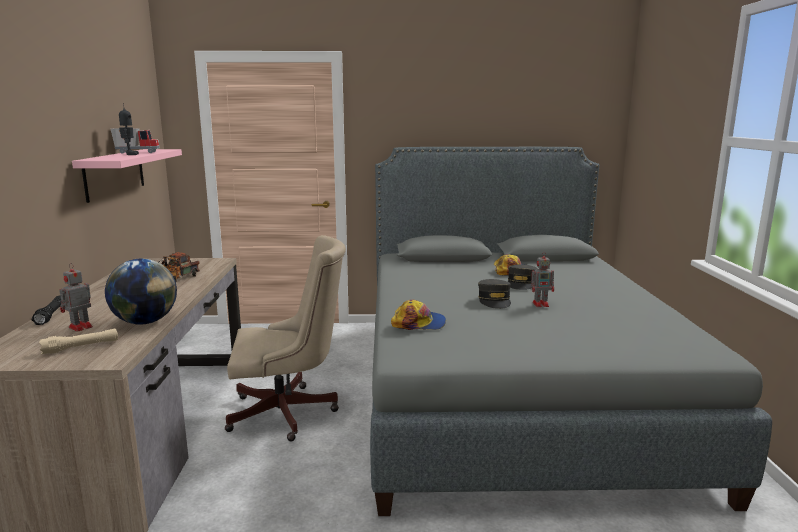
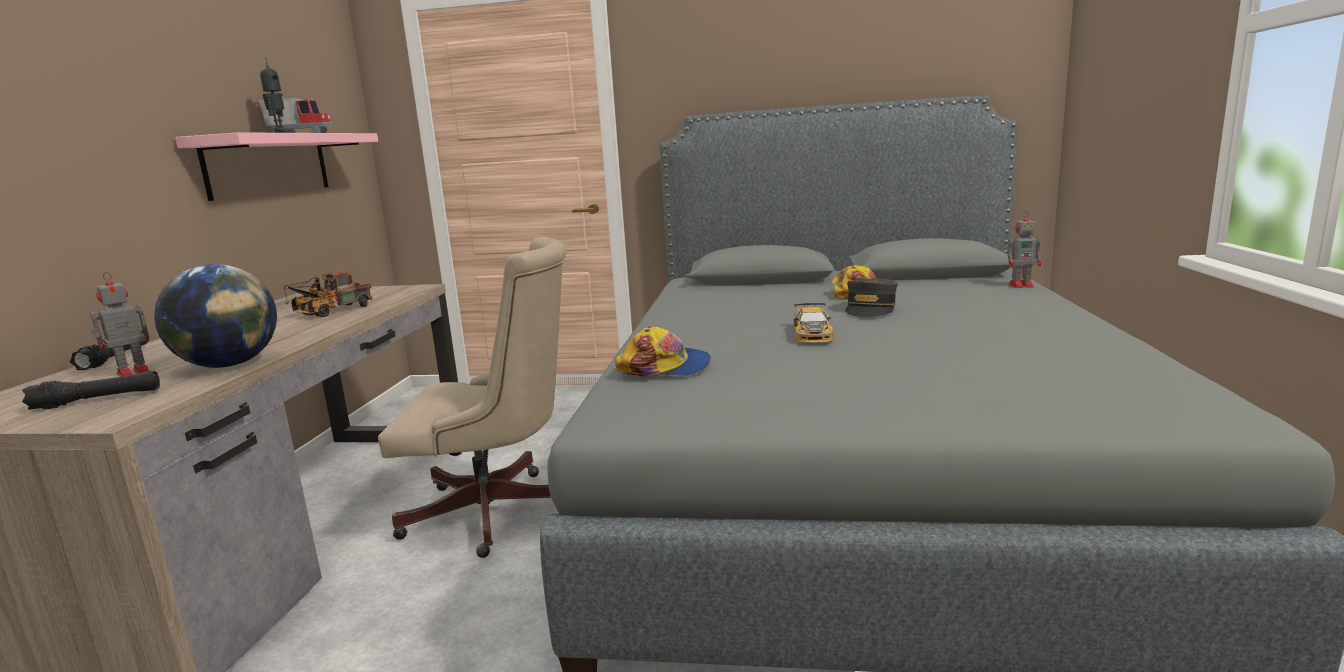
camera: 10 degrees right, 0 degrees up
(81, 347) = (98, 400): beige flashlight -> black flashlight
(494, 301) = (812, 333): grey cap -> toy car
(541, 304) = (892, 337): toy robot -> toy robot (1022, 285)

